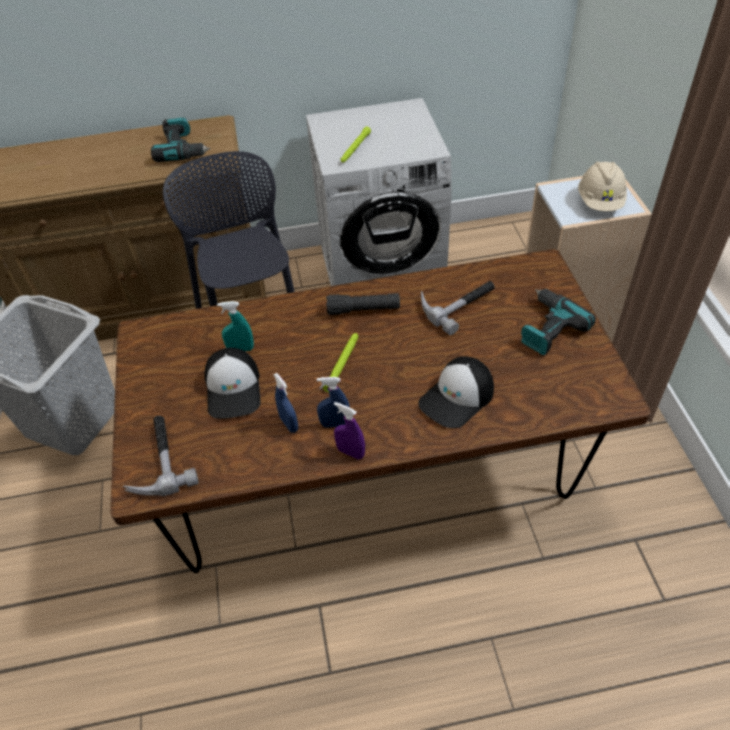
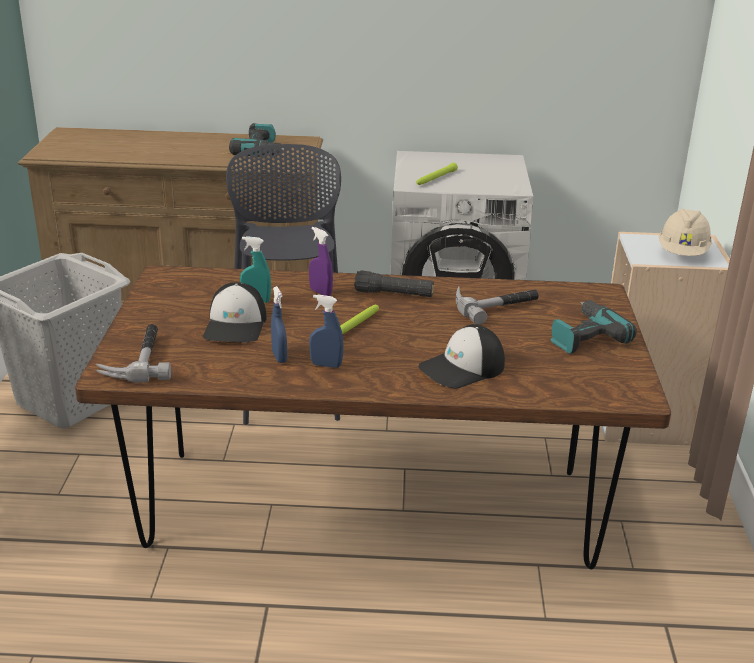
camera: 10 degrees right, 20 degrees down
(350, 452) = (332, 386): purple spray bottle -> purple spray bottle (320, 292)

